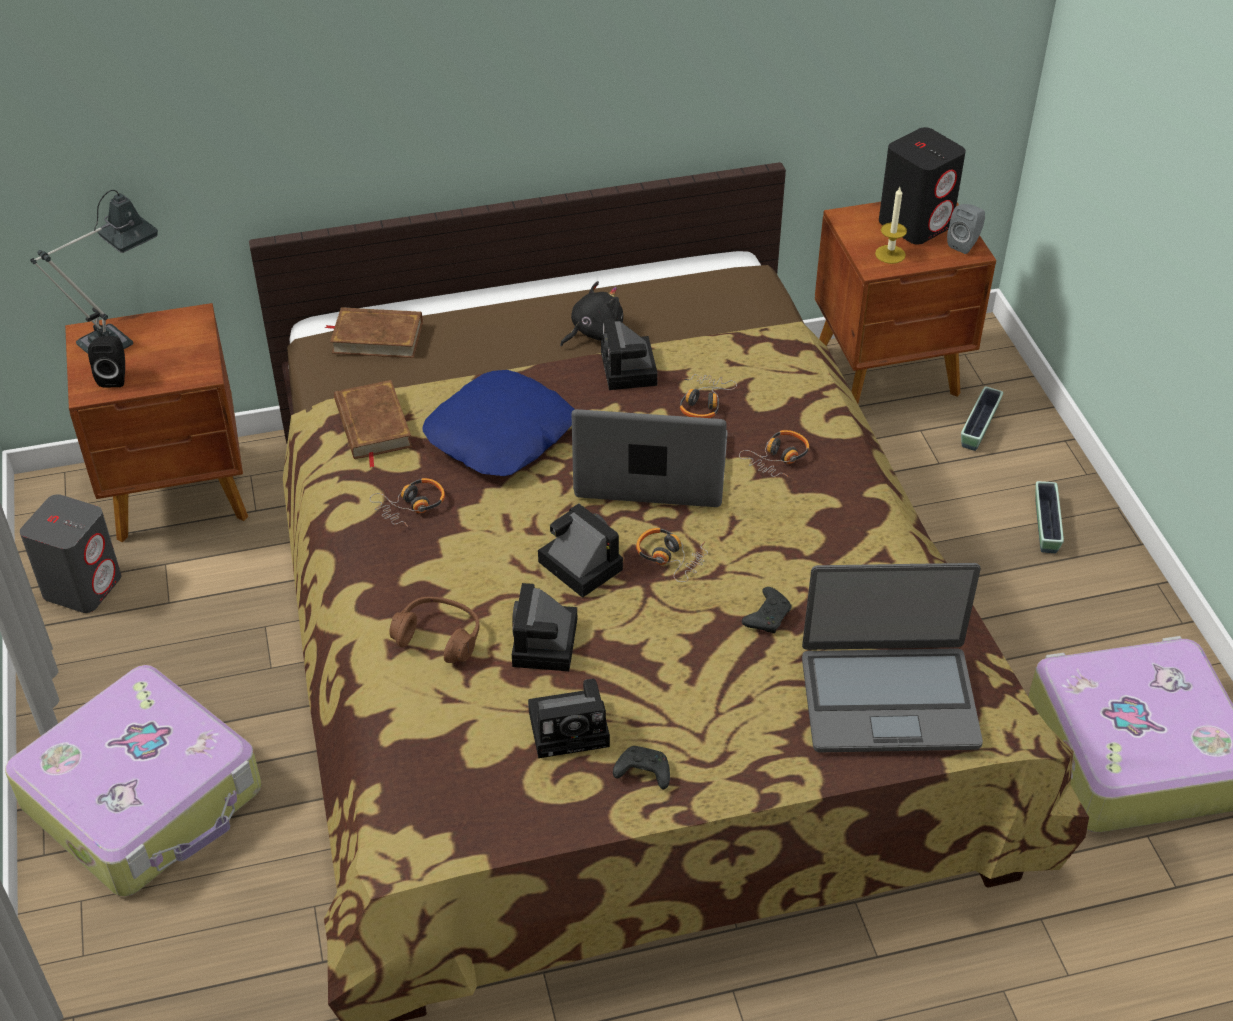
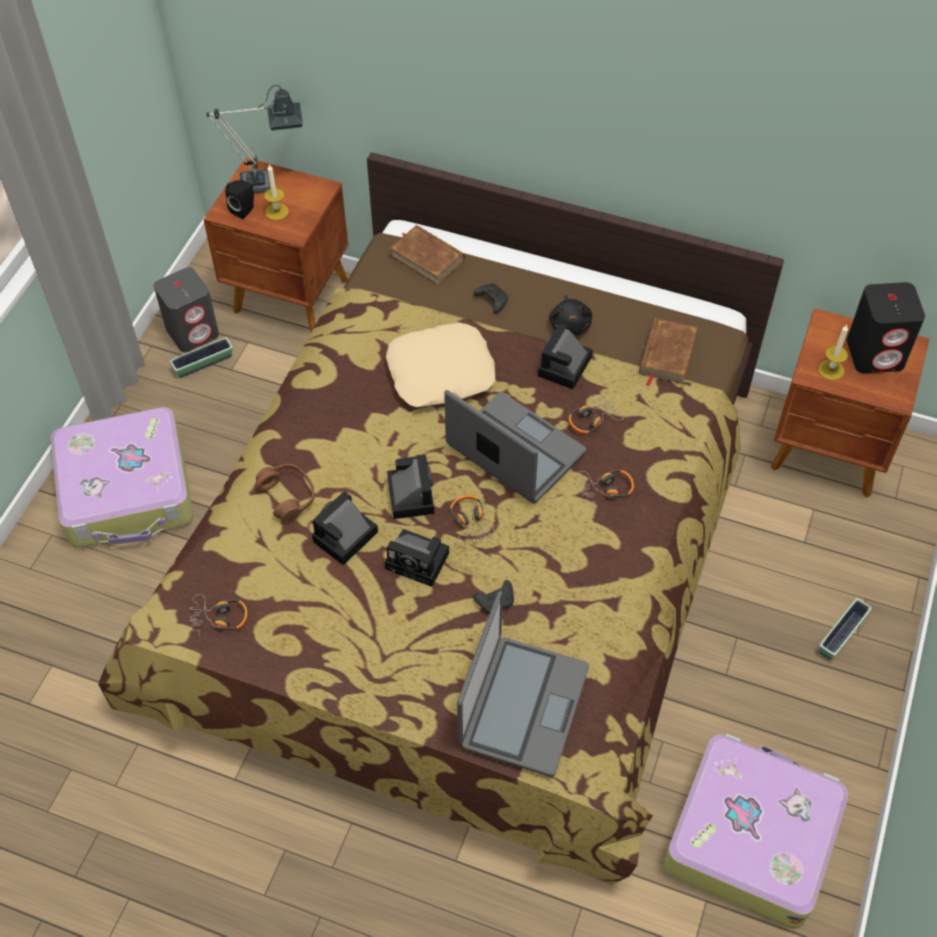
camera: 35 degrees right, 10 degrees up
(158, 362) = (277, 211): none -> candle
(372, 426) = (369, 323): brown book -> brown book (667, 354)
(411, 507) = (345, 395): headphones -> headphones (219, 618)
(501, 435) = (441, 373): blue pillow -> beige pillow
(572, 727) = (314, 604): camera -> camera (420, 561)
(593, 332) = (570, 324): black plush toy -> black plush toy turned 90 degrees clockwise
(642, 773) = (328, 659): black game controller -> black game controller (491, 300)
(888, 699) = (522, 706): laptop -> laptop turned 105 degrees counterclockwise
(965, 244) = (898, 390): grey speaker -> none
(979, 427) = (861, 530): planter -> planter (203, 363)

